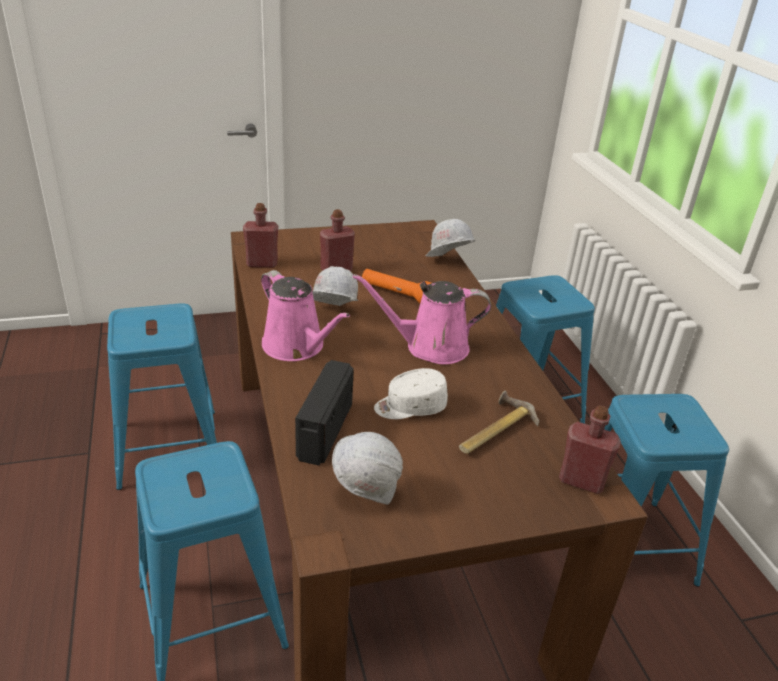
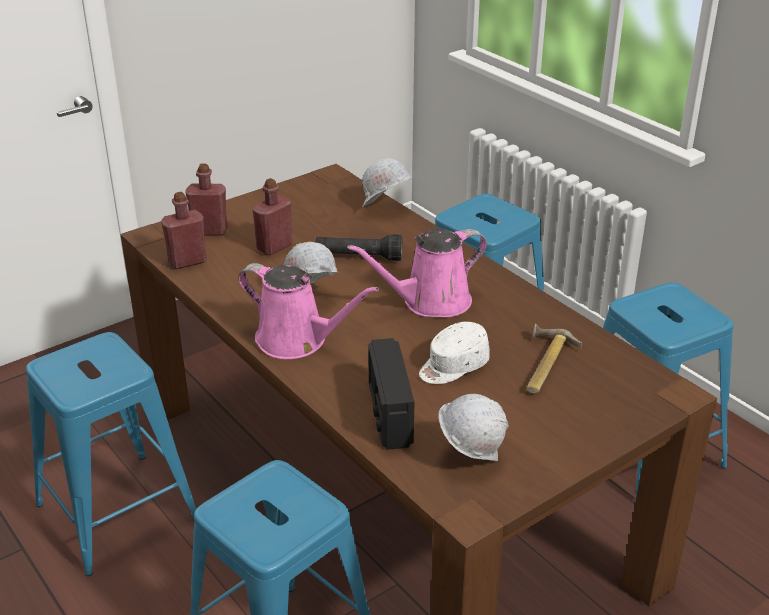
camera: 20 degrees left, 0 degrees up
(397, 295) = (359, 257): orange flashlight -> black flashlight
(581, 481) = (647, 386): red bottle -> red bottle (209, 231)

